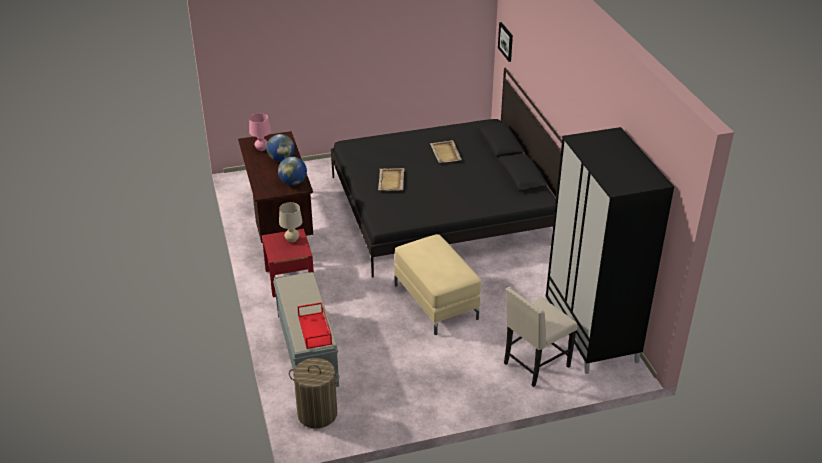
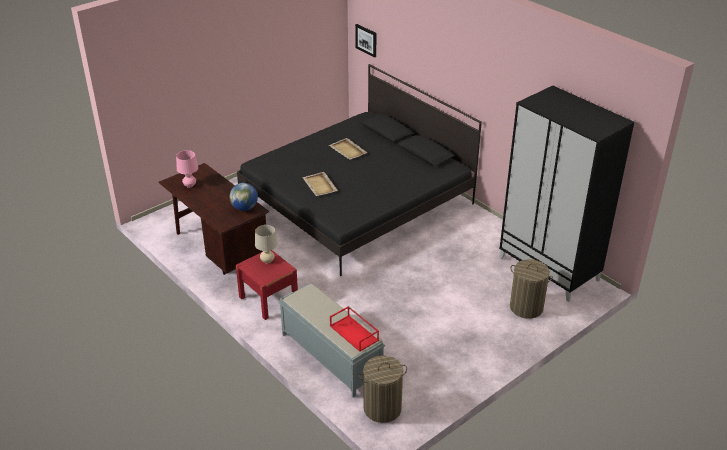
camera: 25 degrees left, 0 degrees up
(281, 159) = (216, 190): globe -> none
(436, 302) = (410, 280): beige ottoman -> none
(535, 365) = (526, 307): beige chair -> laundry basket

